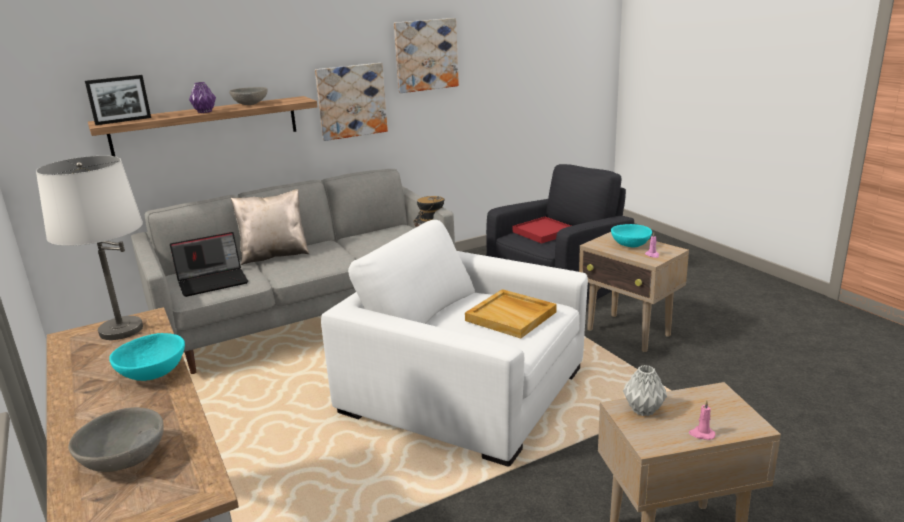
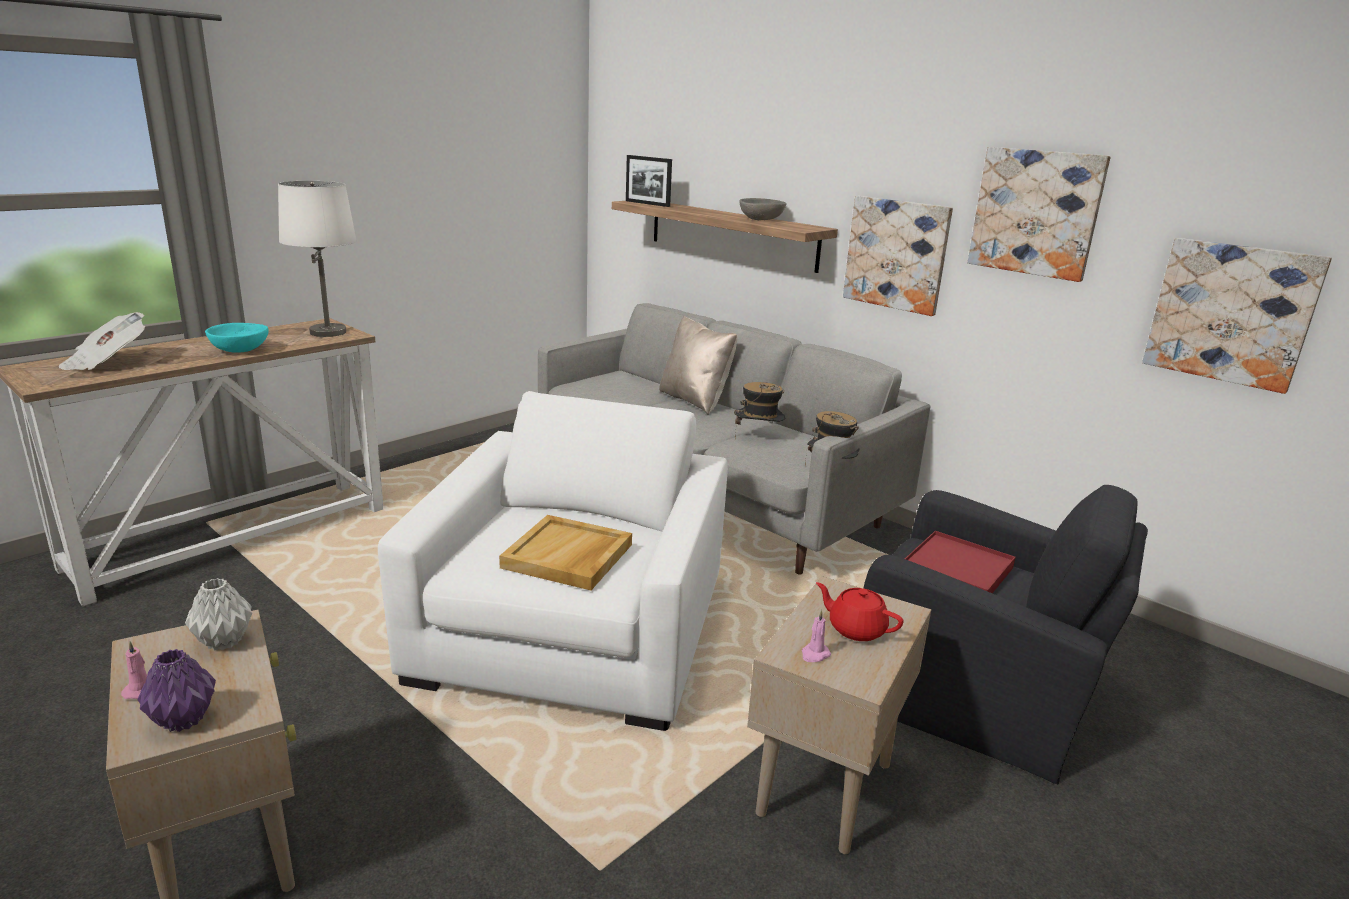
camera: 70 degrees right, 0 degrees up
(125, 459) = (107, 363): grey bowl -> newspaper
(205, 112) = (706, 214): purple vase -> purple vase (184, 720)
(213, 281) = (611, 388): laptop -> none
(364, 245) = (758, 438): none -> hat
(516, 81) = (1231, 313): none -> picture
(630, 245) = (855, 629): turquoise bowl -> red teapot

